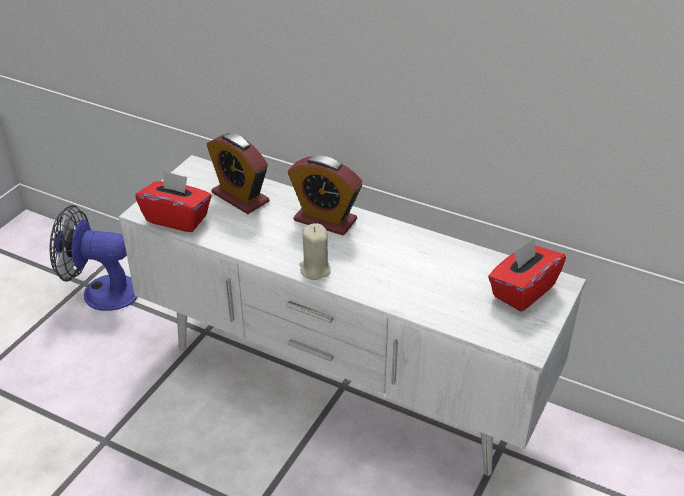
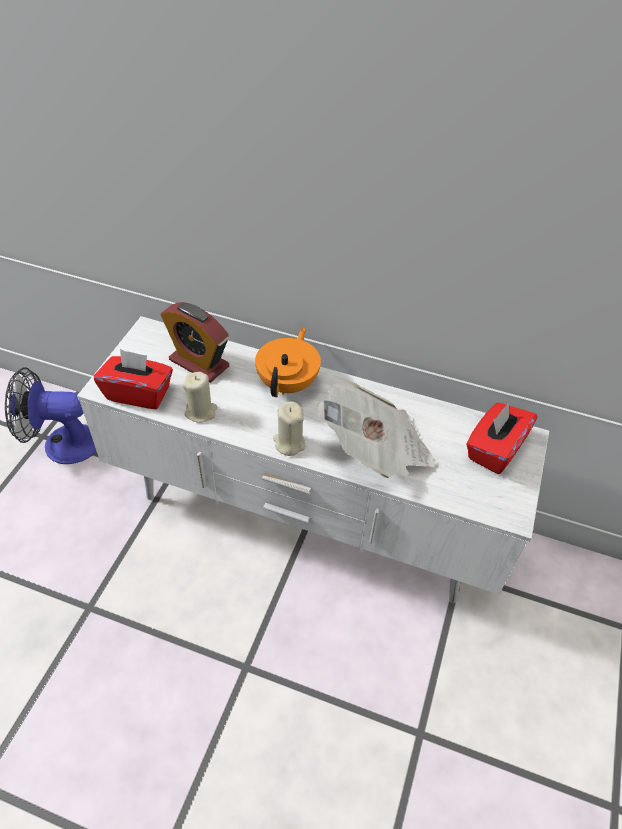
camera: 10 degrees left, 10 degrees up
(234, 238) = (201, 412): none -> beige candle
(325, 220) = (288, 383): alarm clock -> orange teapot
(400, 282) = (375, 450): none -> newspaper

